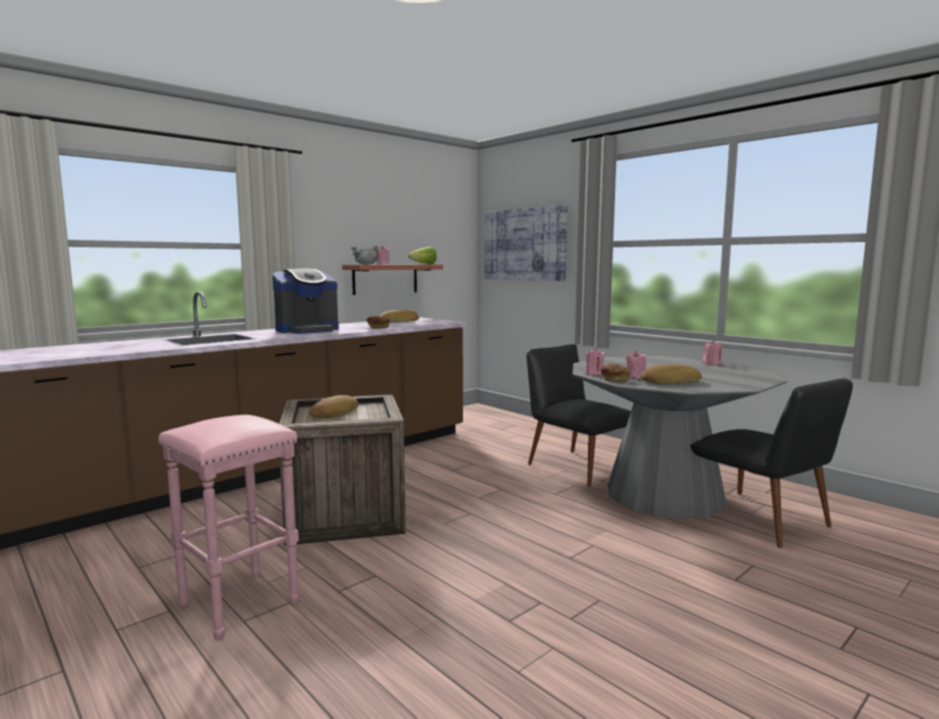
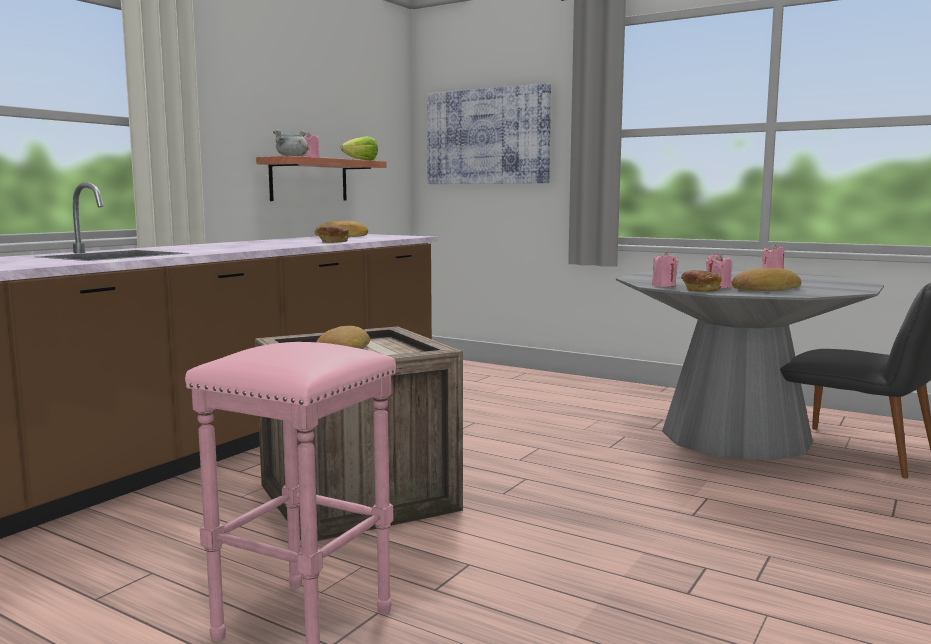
camera: 15 degrees left, 0 degrees up
(307, 330) = (237, 245): coffee machine -> none
(579, 467) = (612, 415): black chair -> none

